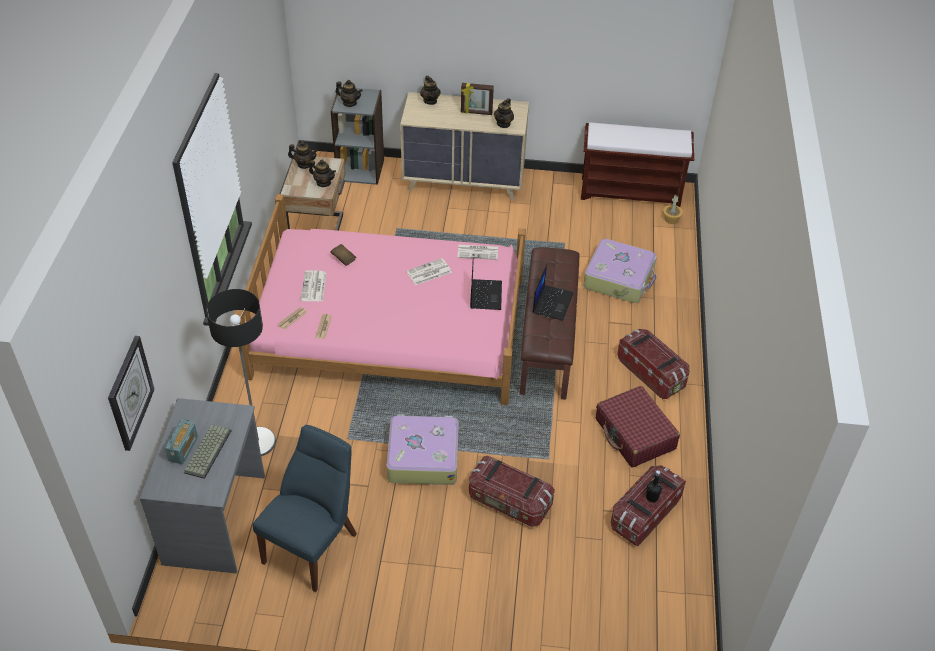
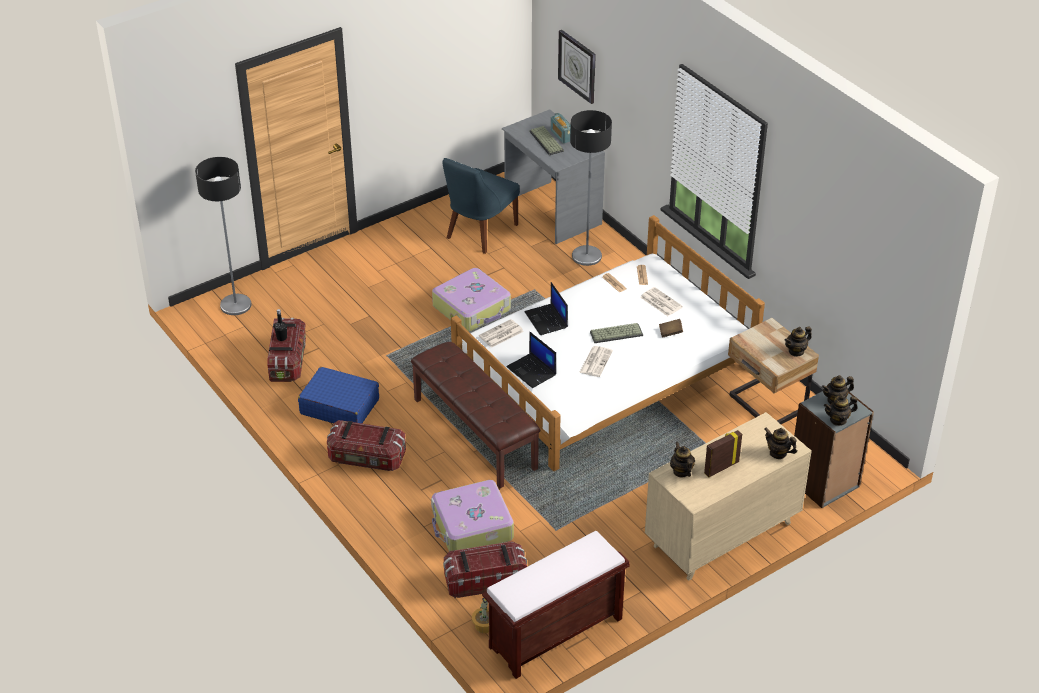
camera: 140 degrees right, 5 degrees down
(313, 545) = (479, 233): blue chair -> blue chair turned 45 degrees clockwise
(323, 183) = (756, 346): teapot -> teapot (838, 420)
(382, 284) = (616, 333): none -> keyboard
(391, 326) = (604, 371): pink bed -> white bed
(478, 252) = (580, 401): newspaper -> newspaper (501, 334)
(509, 502) = (386, 317): storage box -> storage box (485, 580)
(552, 302) = (469, 385): laptop -> laptop (547, 320)
(635, 434) = (339, 406): red suitcase -> blue suitcase
(646, 628) = (235, 305): none -> floor lamp

